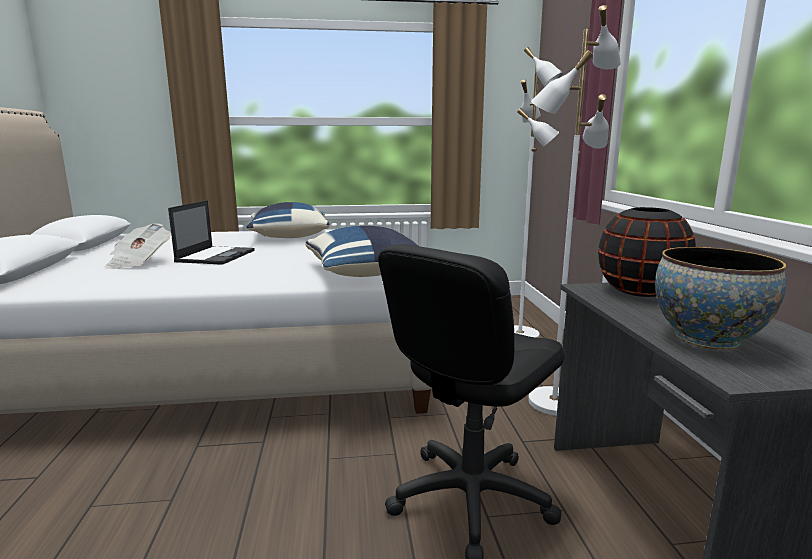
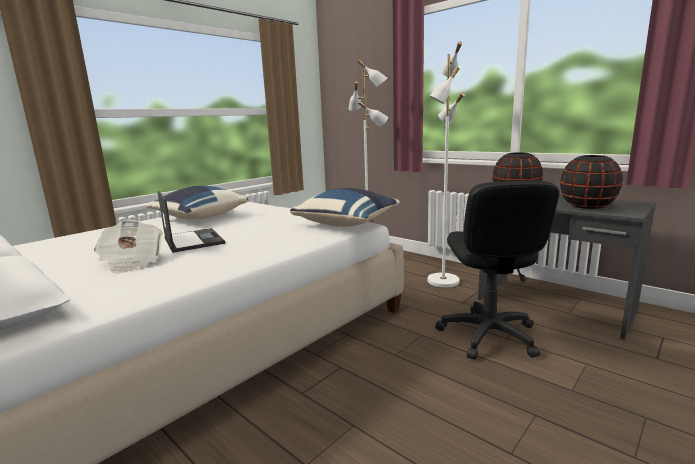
camera: 40 degrees left, 0 degrees up
(707, 338) = (587, 206): bowl -> black vase

